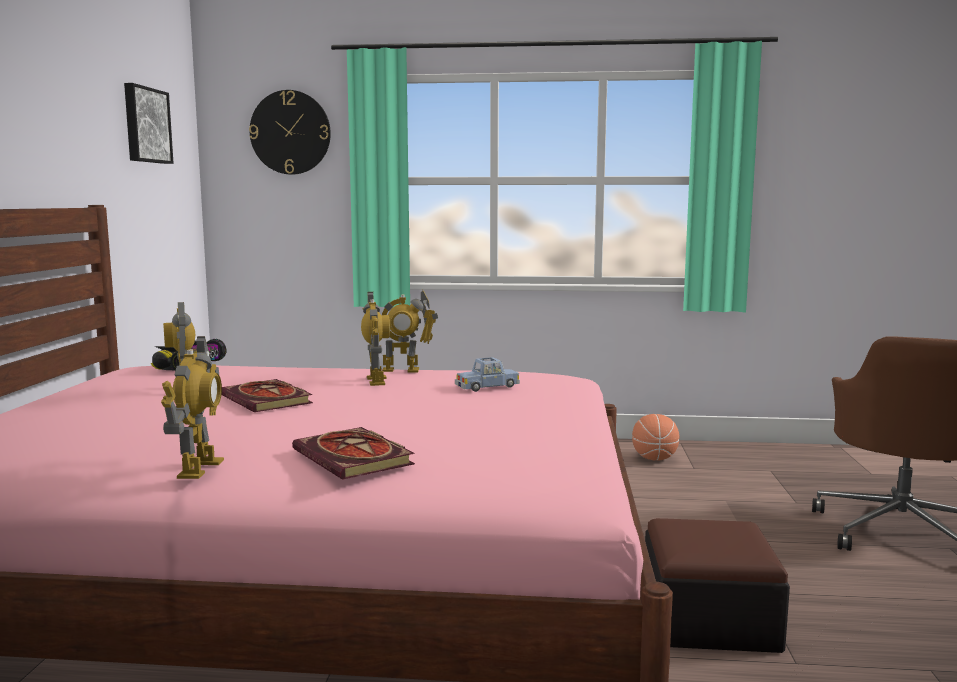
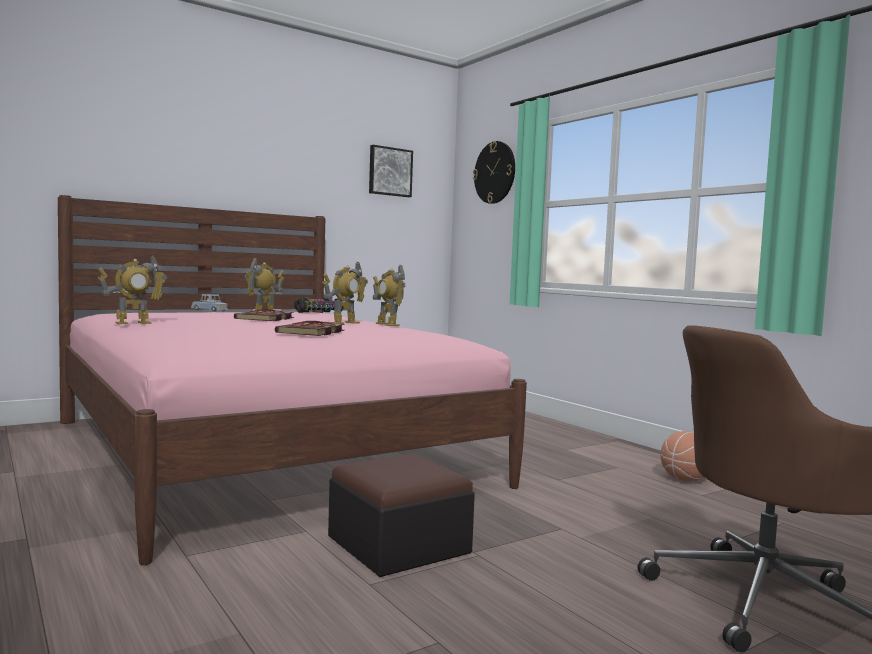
camera: 50 degrees right, 5 degrees down
(356, 458) = (174, 329): book -> book (311, 332)
(487, 387) = (375, 331): blue toy car -> blue toy car (210, 310)

